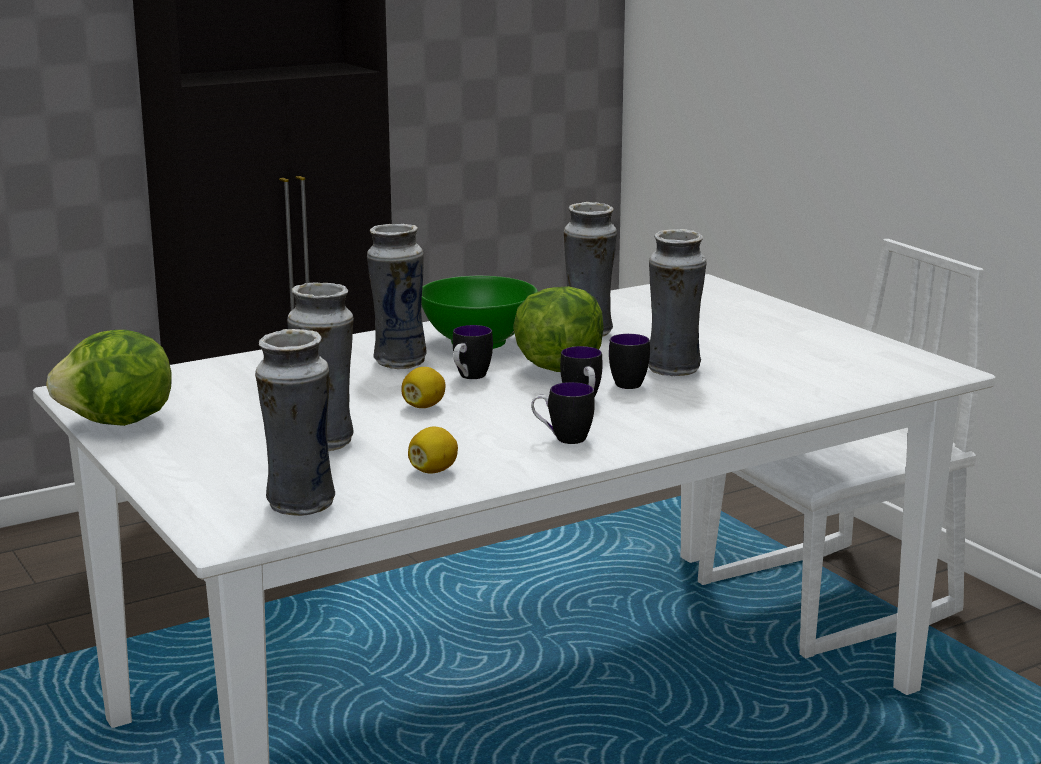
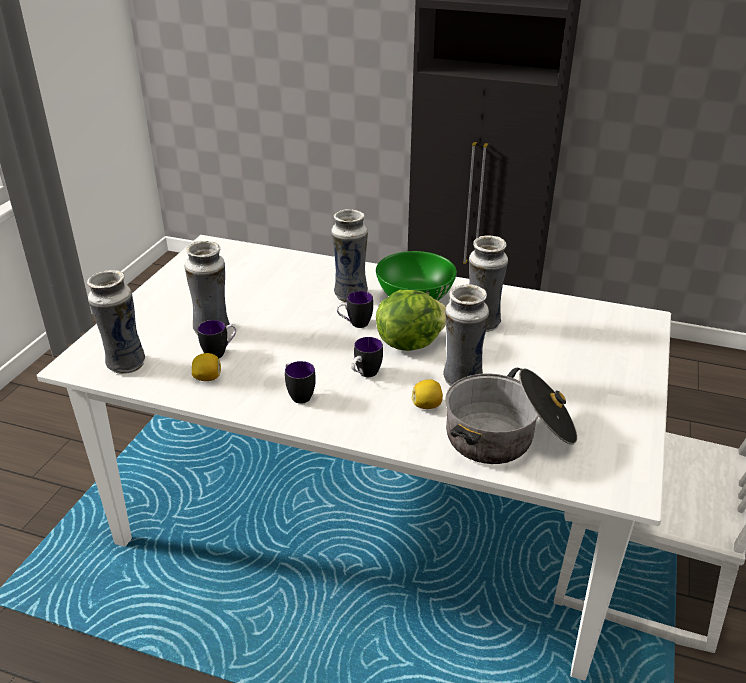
camera: 50 degrees right, 15 degrees up
(118, 423) = (179, 272): lettuce -> none
(424, 406) = (295, 332): lemon -> lemon (427, 405)
(628, 382) = (418, 375): mug -> mug (220, 352)
(799, 382) = (508, 436): none -> cooking pot

